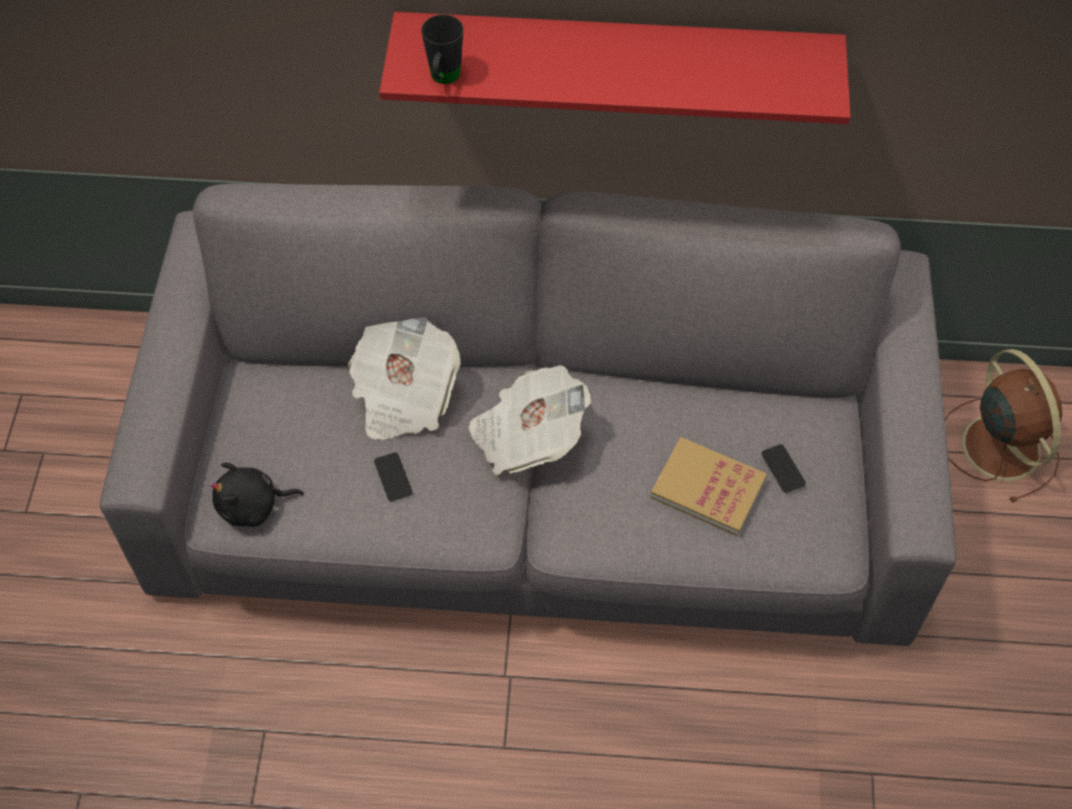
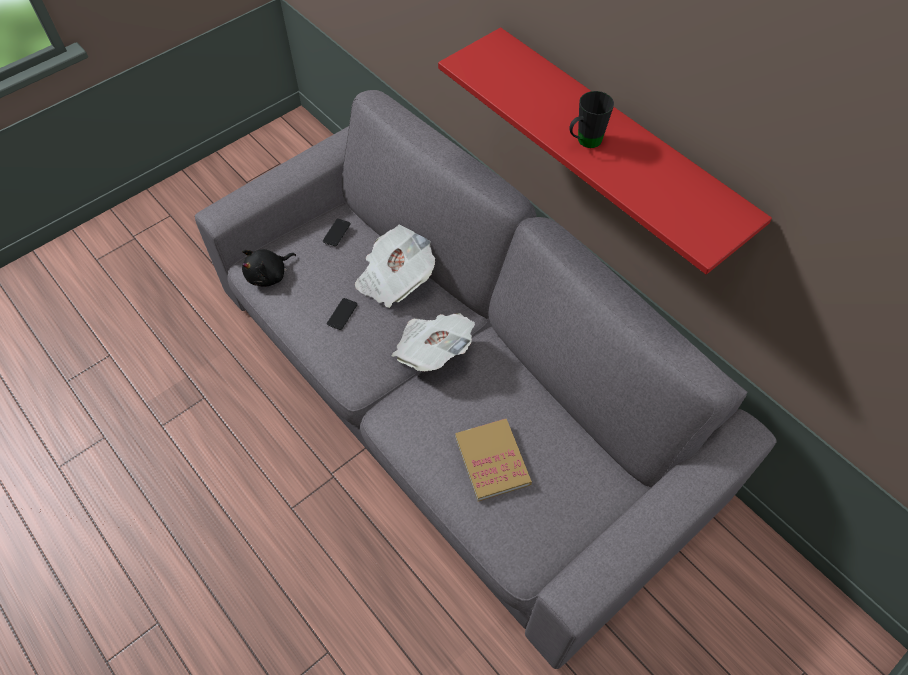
camera: 45 degrees right, 0 degrees up
(253, 506) = (269, 275): black plush toy -> black plush toy turned 75 degrees counterclockwise
(443, 79) = (479, 78): black mug -> black mug (584, 142)
(783, 469) = (549, 489): phone -> phone (336, 233)
(999, 444) = (752, 609): brown fan -> none

